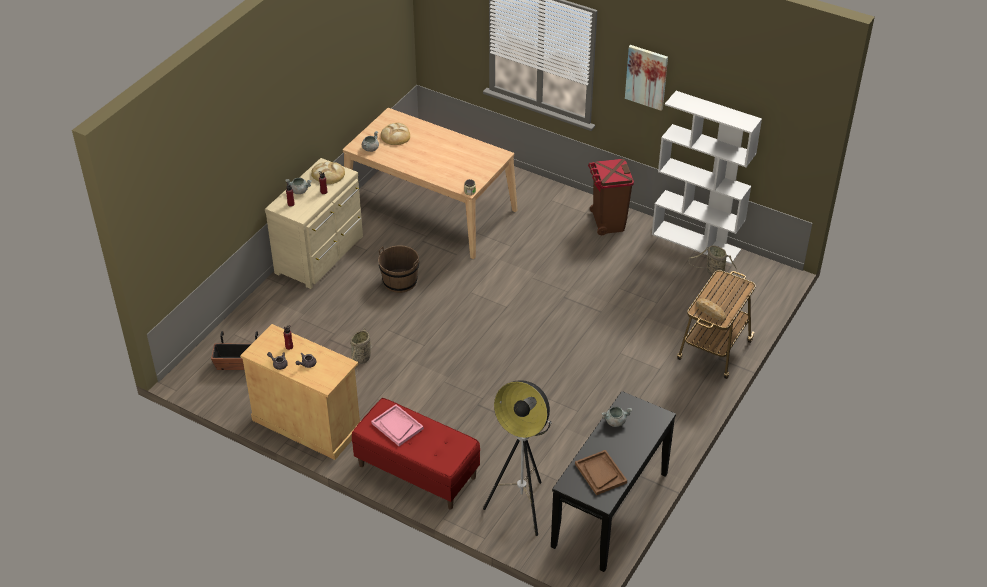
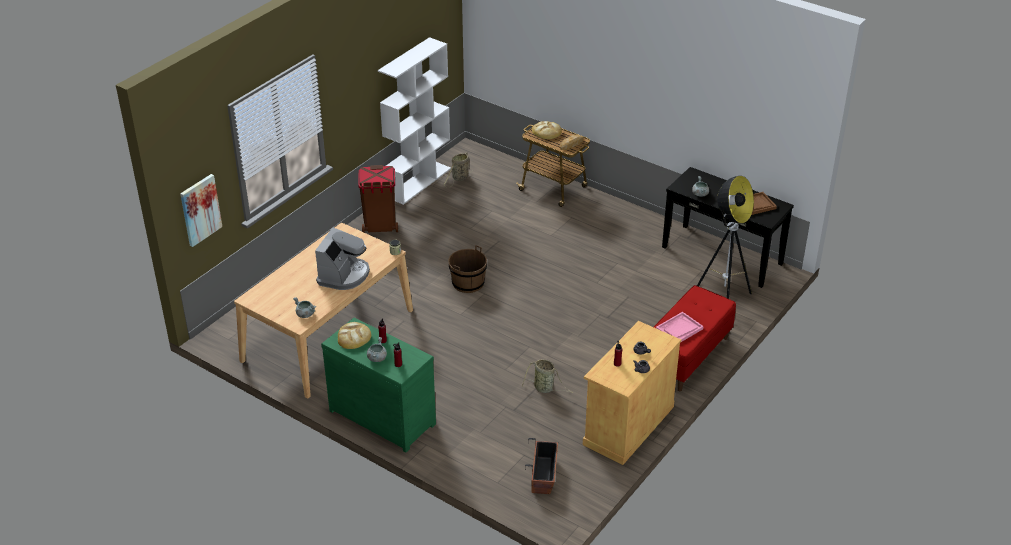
camera: 85 degrees left, 5 degrees down
(322, 255) = (383, 415): beige dresser -> green dresser
(396, 136) = (288, 296): bread -> bread (547, 132)
(400, 281) = (436, 359): brown bucket -> brown bucket (468, 283)
(429, 164) = (344, 275): none -> coffee machine
(646, 77) = (356, 79): picture -> picture (200, 210)

